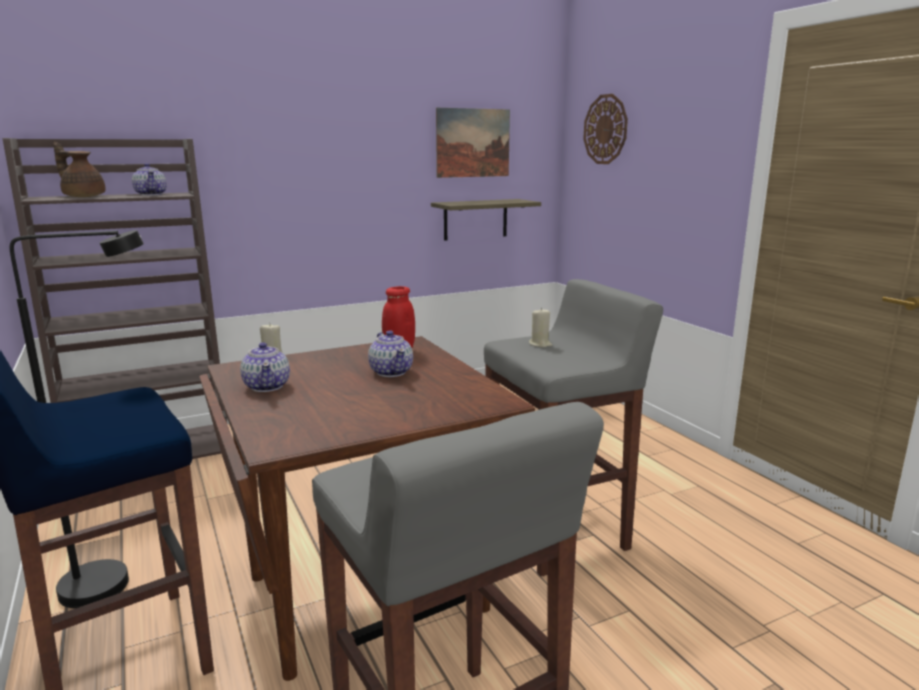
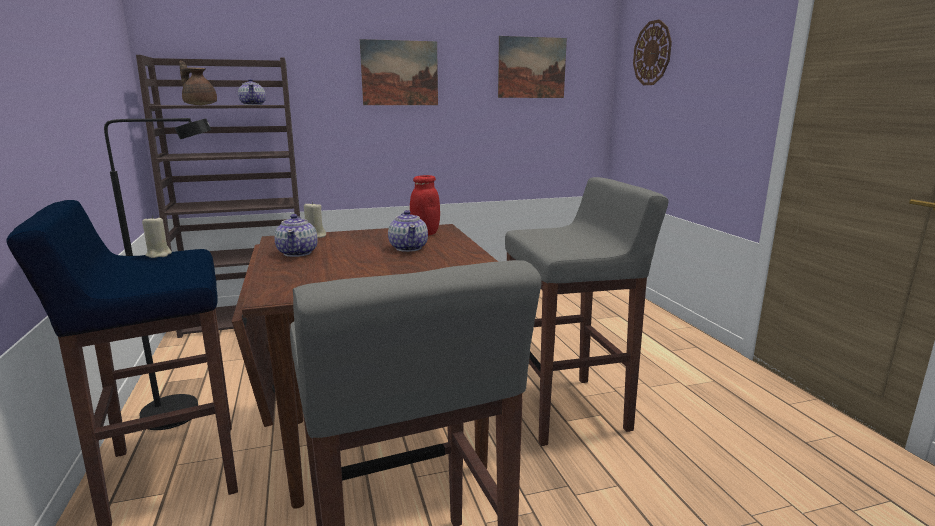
camera: 10 degrees right, 0 degrees up
(324, 151) = (400, 73): none -> picture
(475, 219) = (532, 135): shelf -> none
(540, 344) = (555, 234): beige candle -> beige candle (159, 254)

